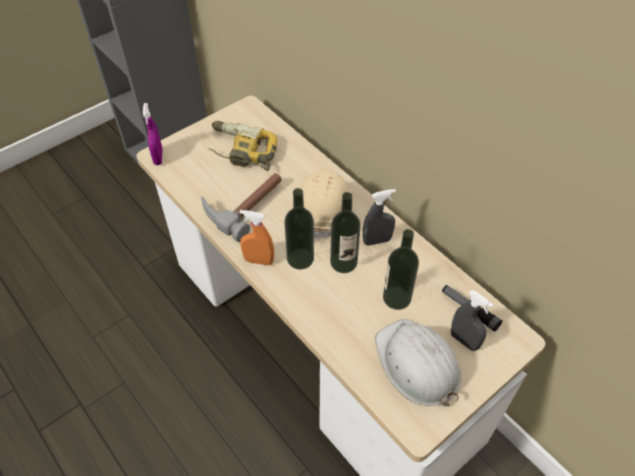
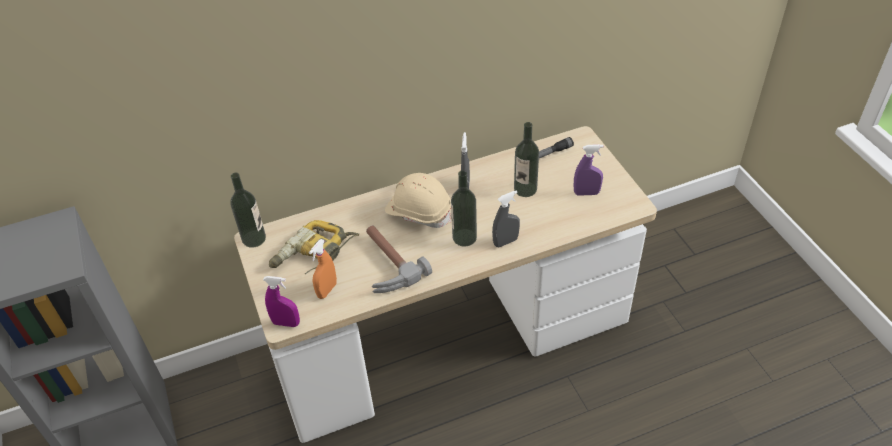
camera: 70 degrees left, 5 degrees down
(258, 261) = (456, 265): orange spray bottle -> orange spray bottle (327, 290)
(343, 262) = (479, 211): bottle -> bottle (254, 238)
(417, 364) = (586, 193): white hard hat -> purple spray bottle
(464, 340) = (574, 164): grey spray bottle -> grey spray bottle (505, 242)

